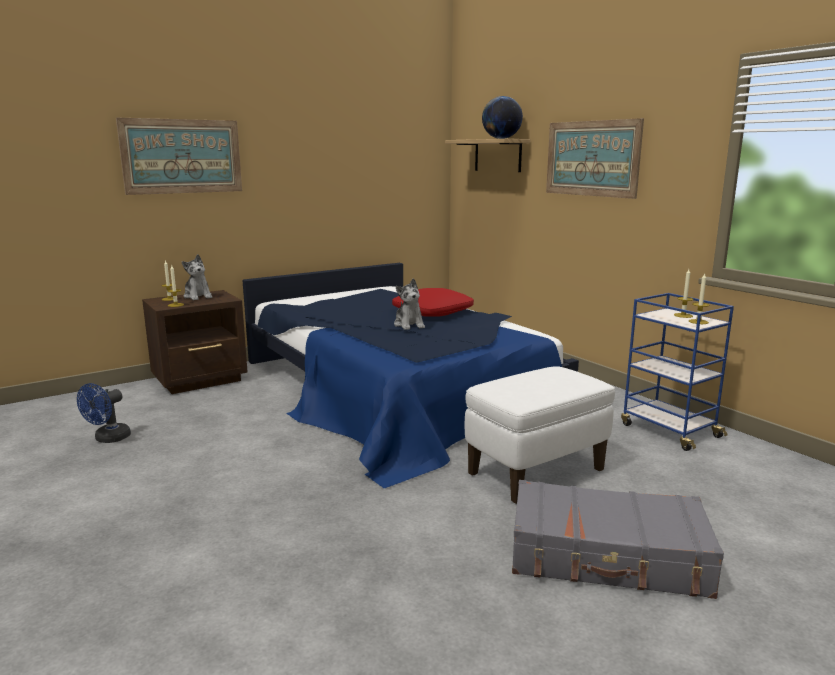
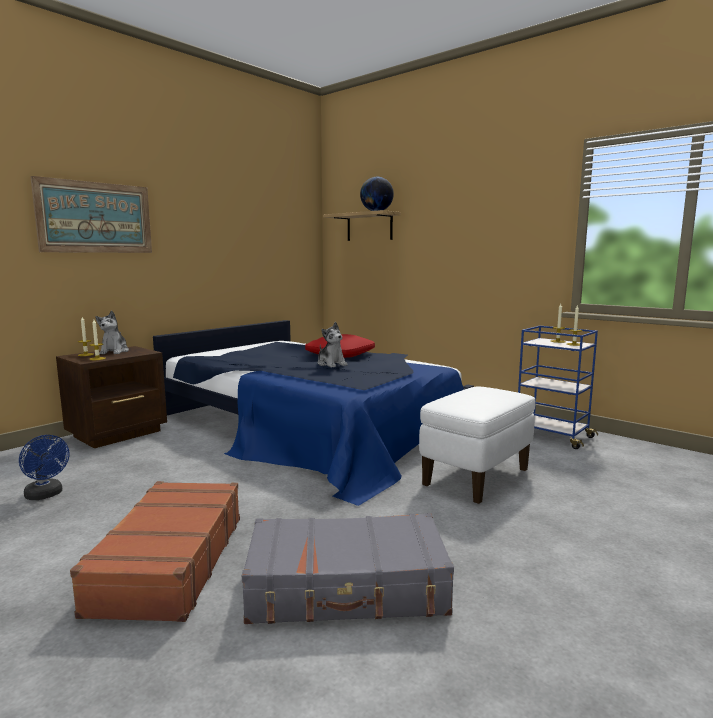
camera: 15 degrees left, 5 degrees down
(108, 439) = (46, 495): blue fan -> blue fan turned 60 degrees counterclockwise
(176, 521) = (168, 562): none -> brown suitcase
(198, 296) = (114, 351): plush toy -> plush toy turned 45 degrees clockwise
(591, 158) = (458, 225): picture -> none
(607, 557) = (581, 535): grey suitcase -> grey suitcase (347, 588)

